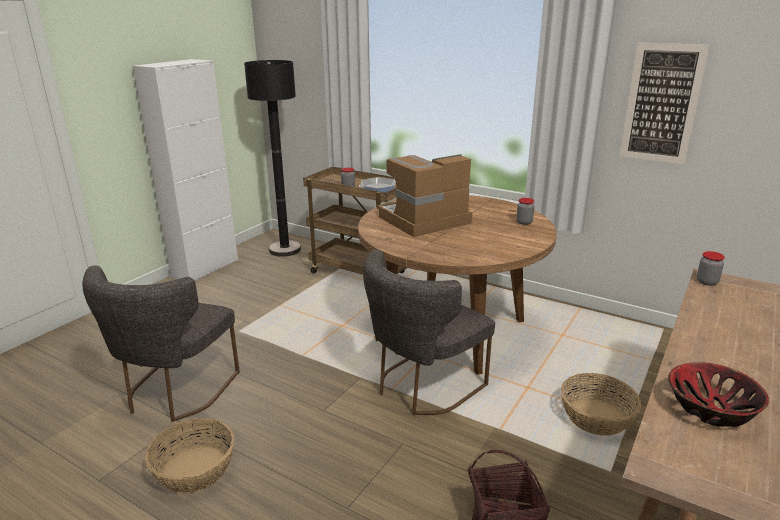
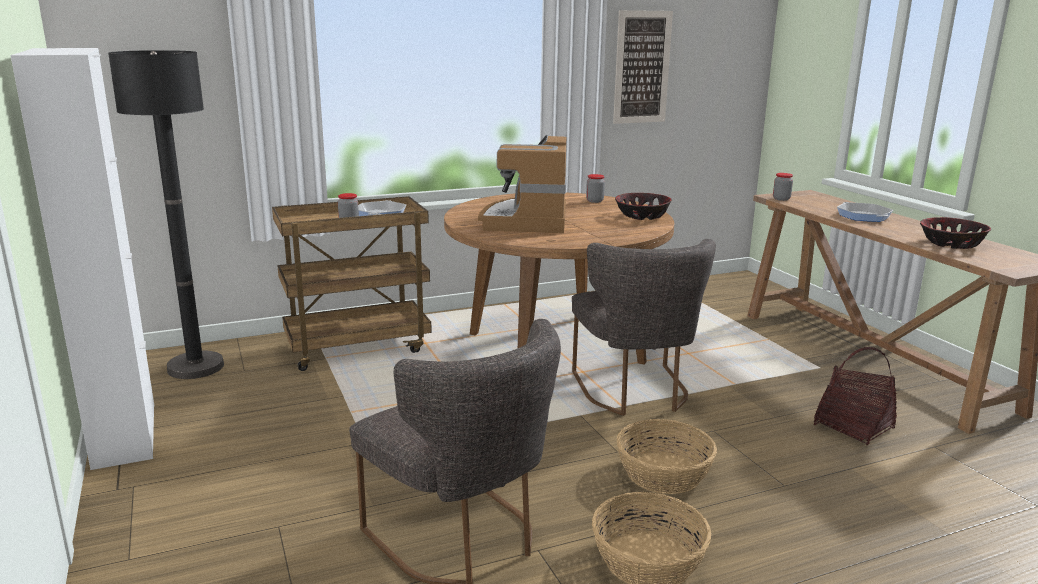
camera: 55 degrees left, 5 degrees down
(510, 246) = (642, 216): none -> bowl
(597, 417) = (753, 347): basket -> basket (664, 473)
(730, 335) = (863, 216): none -> frying pan

